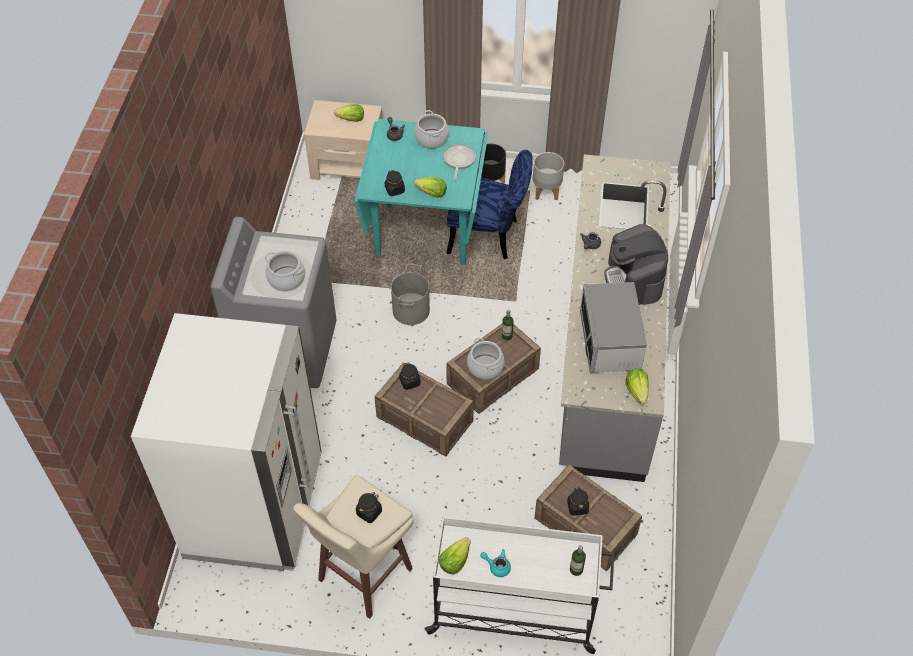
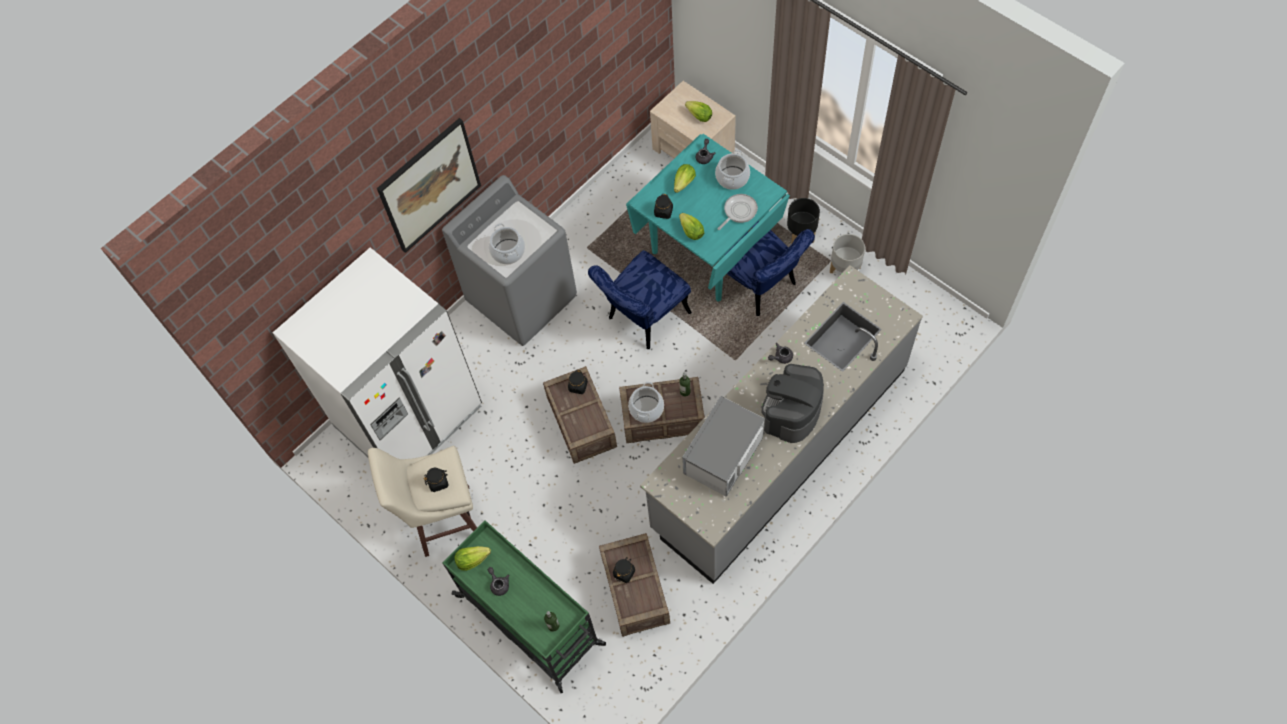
camera: 40 degrees right, 10 degrees up
(194, 233) = (429, 185): none -> picture
(410, 310) = (643, 318): grey bucket -> blue chair
(497, 566) = (499, 584): turquoise teapot -> grey teapot
(516, 611) = (531, 621): white cart -> green cart
(637, 391) = (709, 512): lettuce -> lettuce (684, 183)

